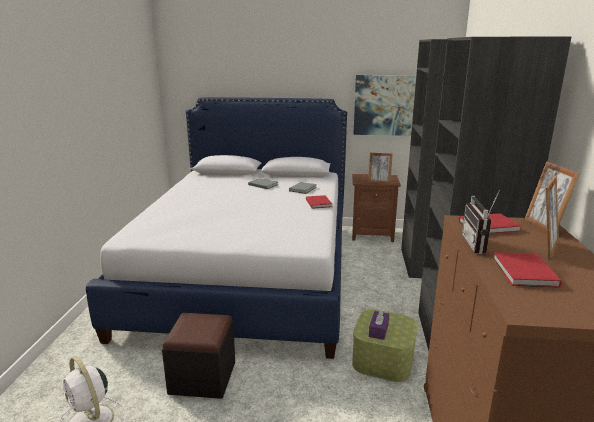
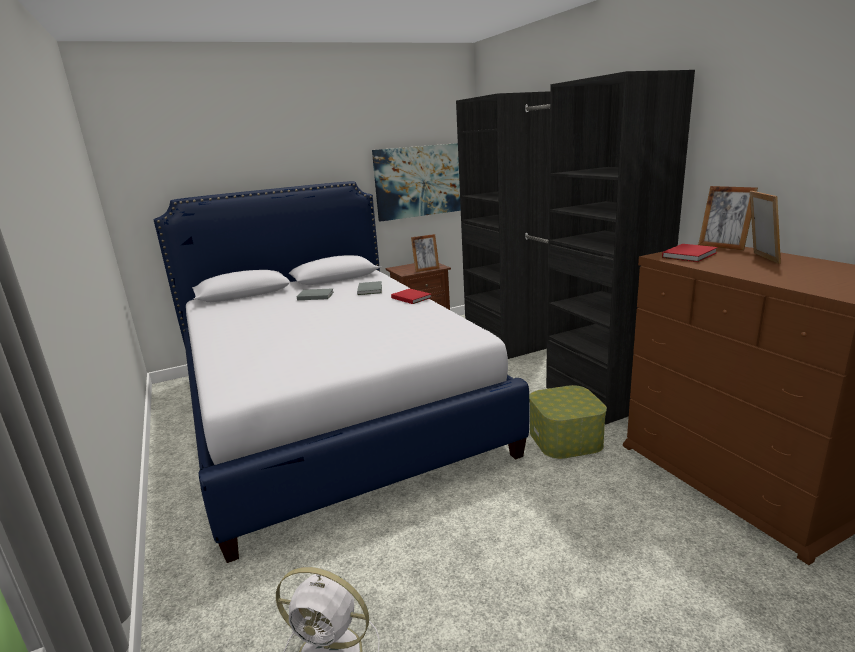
camera: 30 degrees left, 0 degrees up
(202, 378) = (413, 536): black ottoman -> none
(378, 330) = (564, 406): purple tissue box -> none
(479, 245) = (717, 267): radio -> none
(523, 273) = (788, 275): red book -> none

